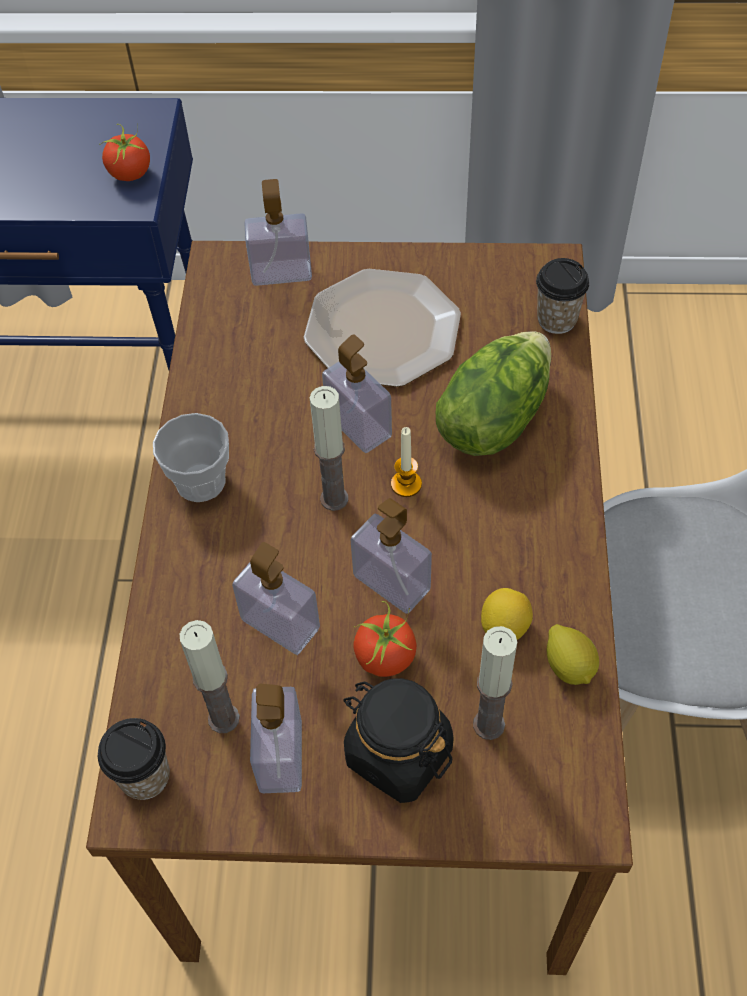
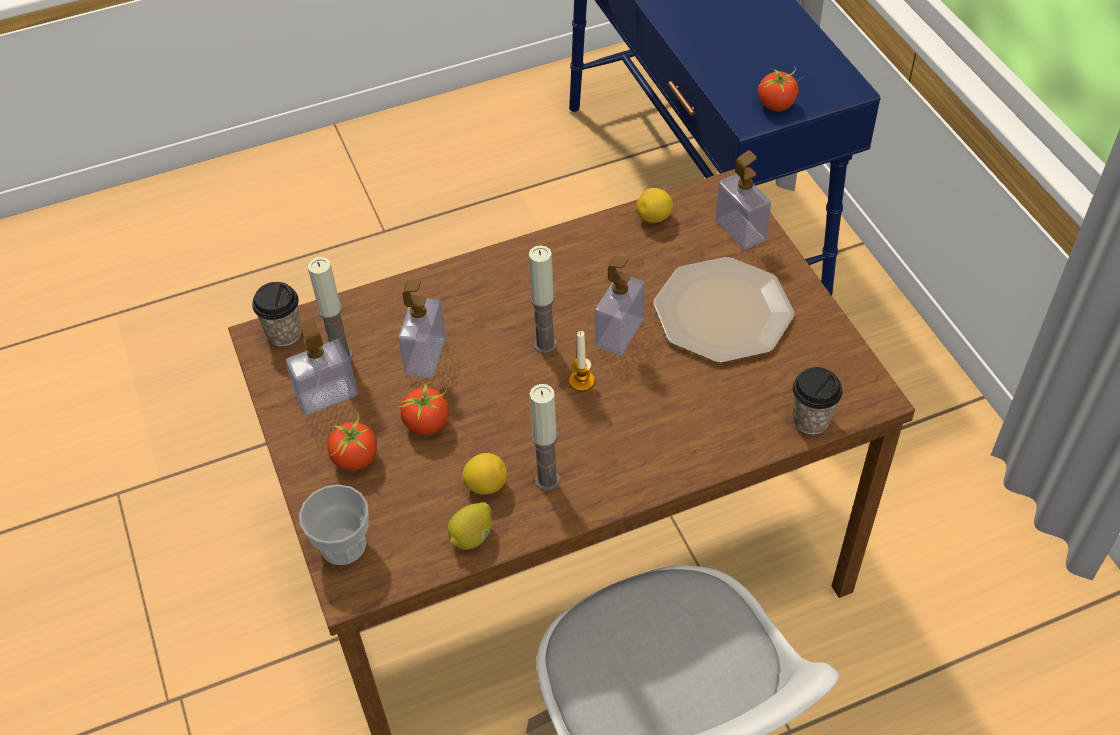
camera: 65 degrees right, 5 degrees down
(200, 481) = (518, 266): cup -> cup (343, 545)
(214, 334) = (654, 218): none -> lemon
(391, 583) = (490, 404): soap dispenser -> none
(398, 753) = (355, 458): black jar -> tomato
(489, 724) = (401, 503): candle -> candle (547, 480)
(492, 419) = (676, 412): lettuce -> none

